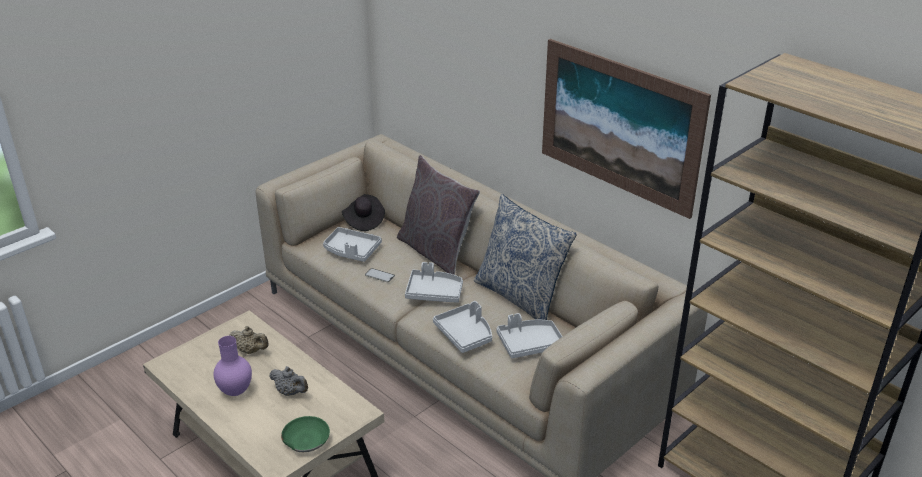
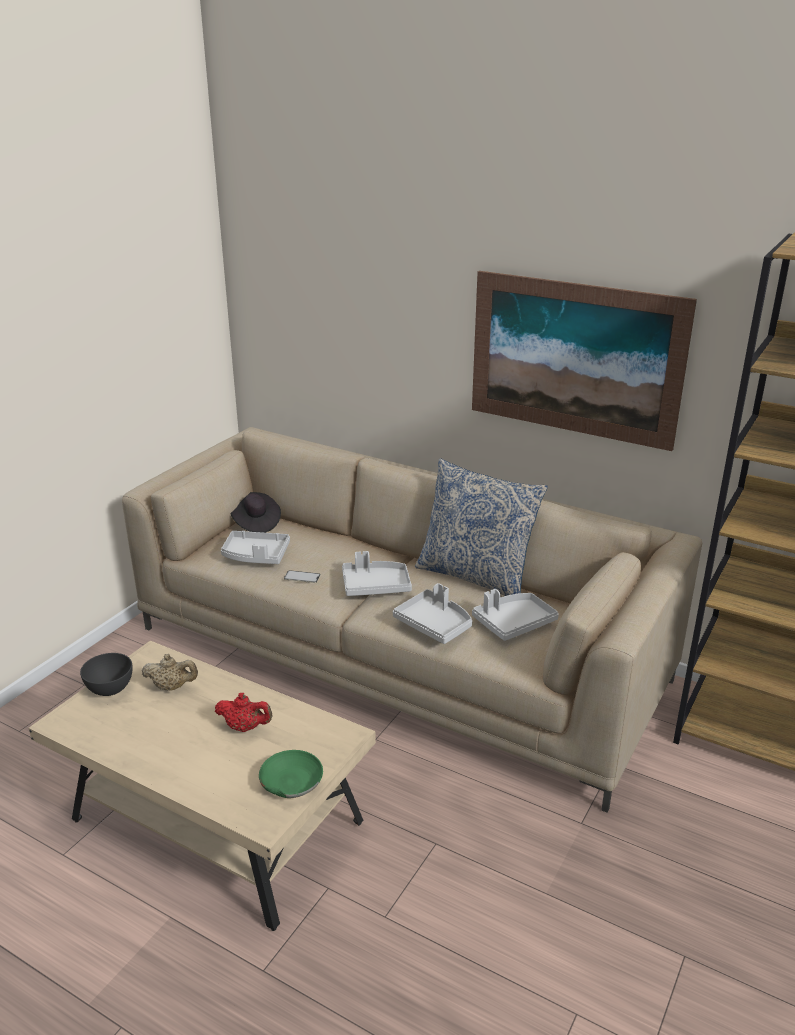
camera: 15 degrees left, 5 degrees down
(207, 344) = (110, 689): none -> grey bowl
(236, 392) = (172, 740): purple vase -> none
(290, 392) = (245, 727): grey teapot -> red teapot
(436, 252) = (357, 544): grey pillow -> none

